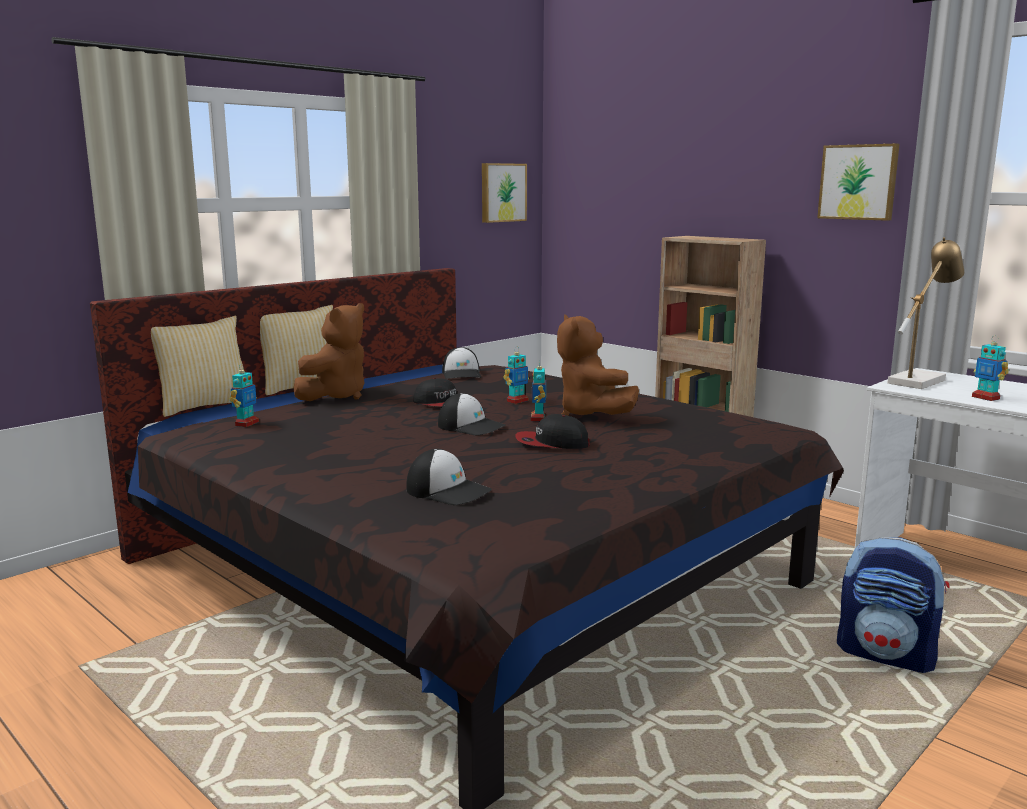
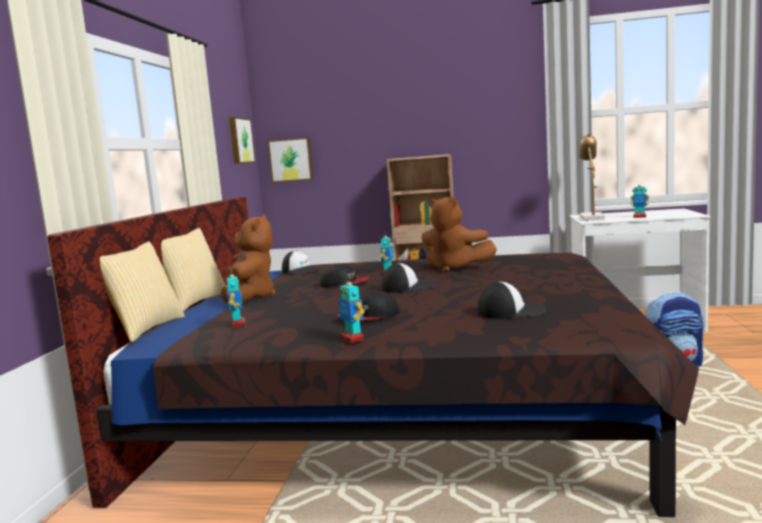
camera: 35 degrees left, 5 degrees down
(538, 418) = (432, 276): toy robot -> toy robot (352, 339)
(551, 443) = (483, 282): cap -> cap (369, 317)
(858, 182) = (506, 112): picture -> picture (291, 160)

